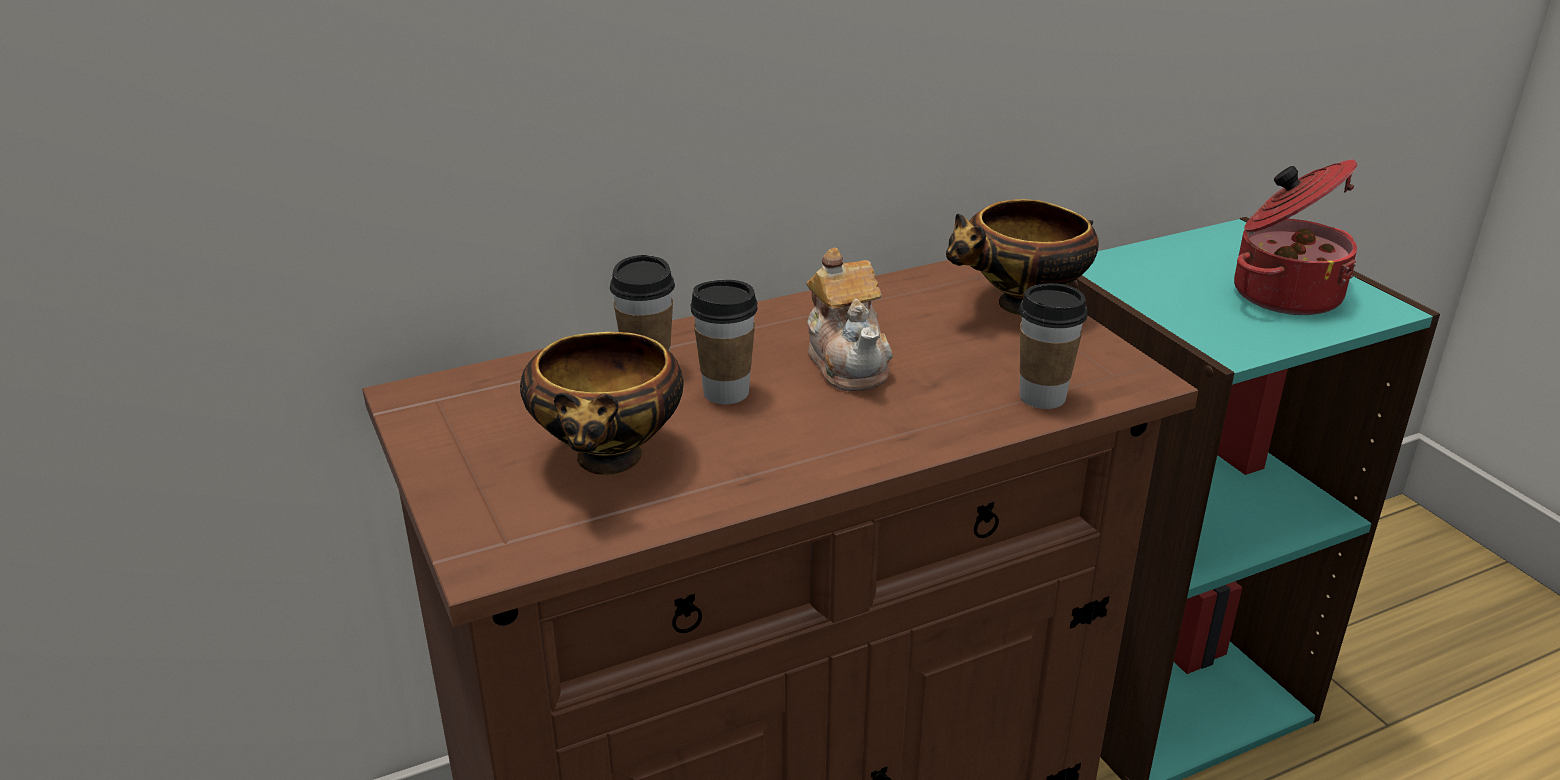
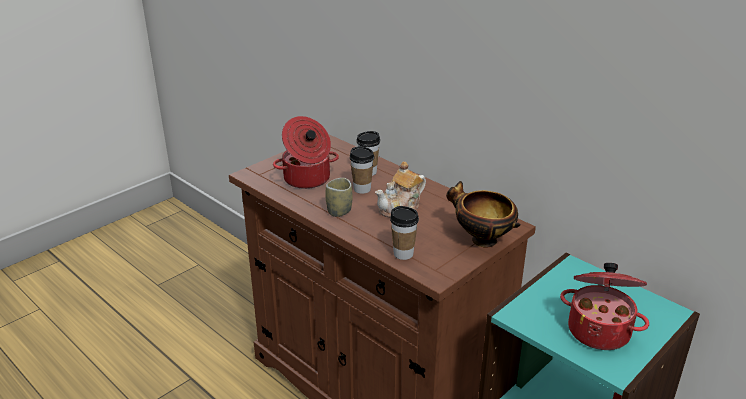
camera: 70 degrees right, 0 degrees up
(610, 462) = (307, 179): bowl -> cooking pot
(813, 442) = (339, 211): none -> cup

